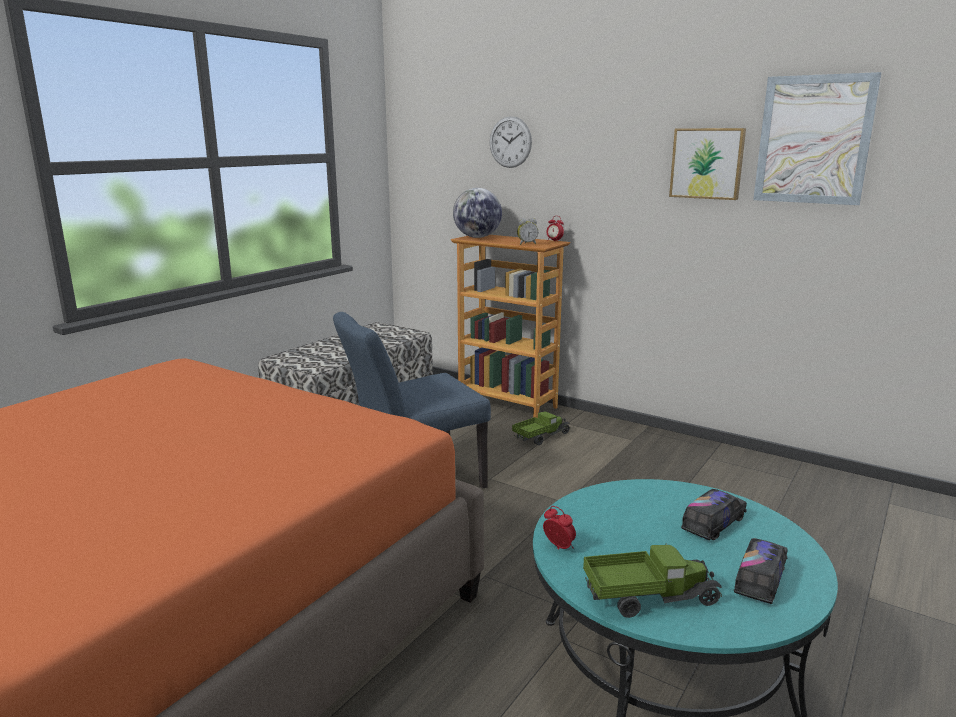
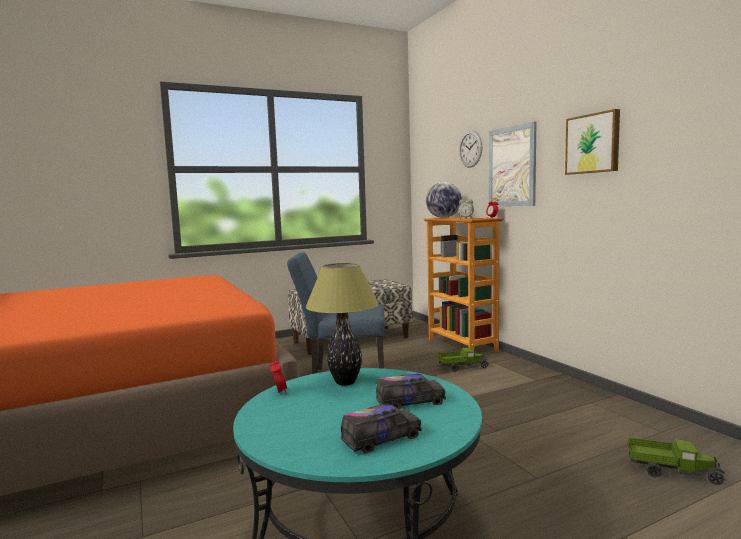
camera: 30 degrees right, 10 degrees down
(607, 512) = (345, 382): none -> table lamp
(649, 597) = (283, 428): toy truck -> toy truck (672, 471)
(813, 140) = (674, 109): picture -> picture (512, 166)

